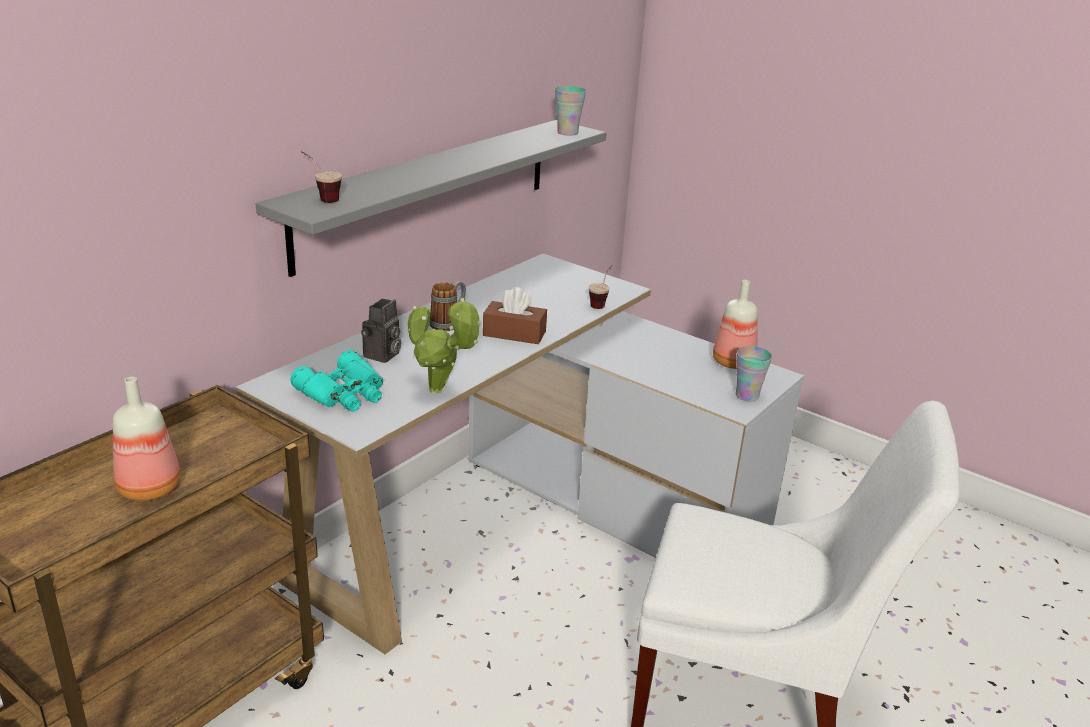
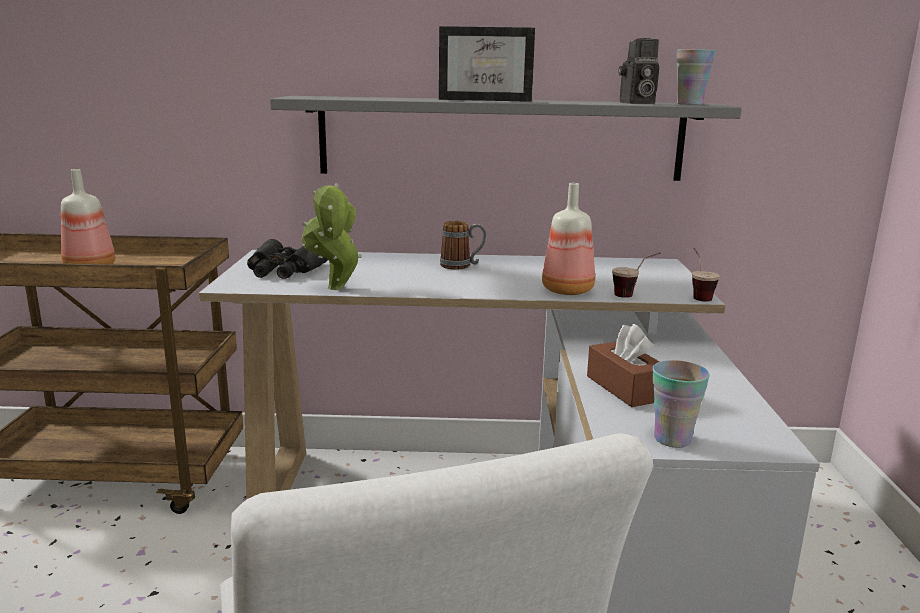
camera: 55 degrees right, 10 degrees down
(321, 198) = (329, 97): cup -> cup (698, 296)
(345, 393) = (285, 270): turquoise binoculars -> black binoculars
(382, 356) = (364, 264): camera -> camera (636, 103)
(453, 167) = (487, 100): none -> picture frame
(514, 333) = (491, 285): brown tissue box -> brown tissue box (625, 388)
(733, 362) = (737, 410): bottle -> bottle (569, 290)

